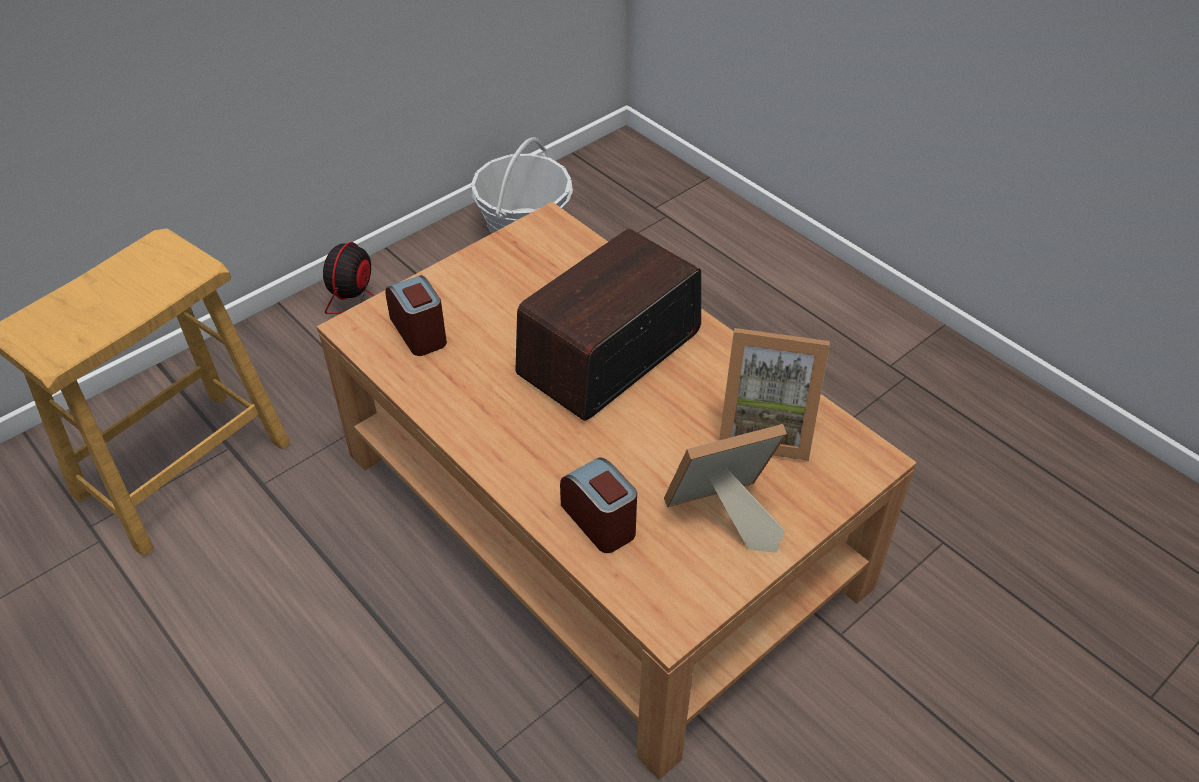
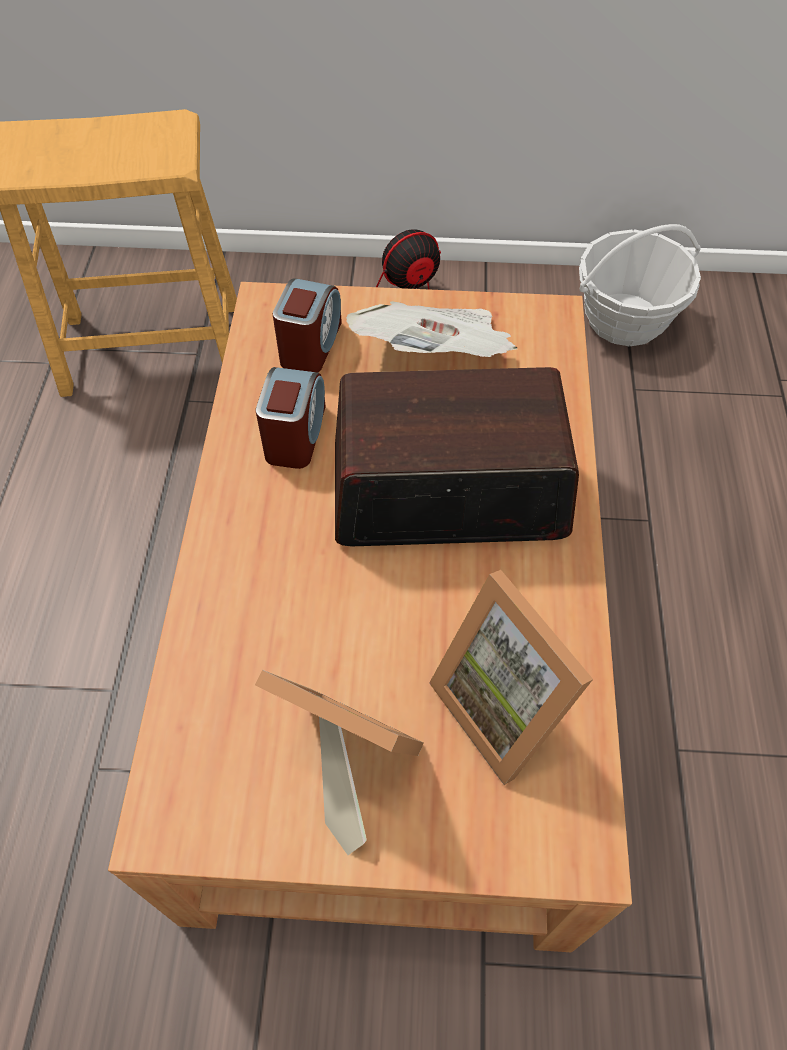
camera: 45 degrees right, 10 degrees up
(510, 289) = (435, 359): none -> newspaper
(600, 520) = (233, 658): alarm clock -> alarm clock (295, 434)

